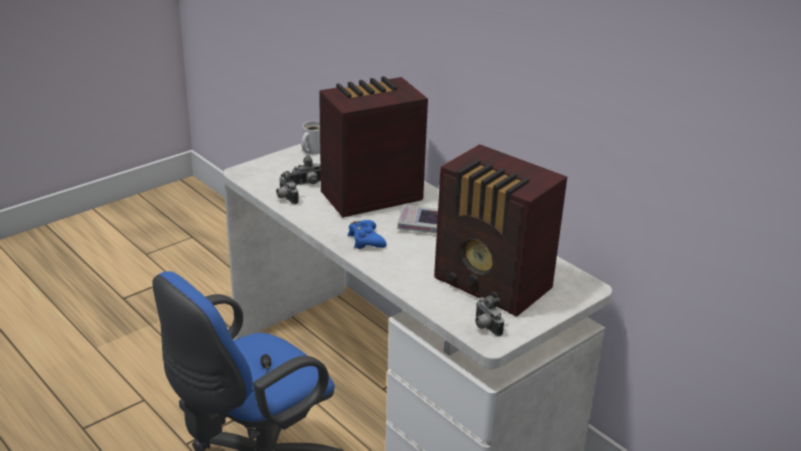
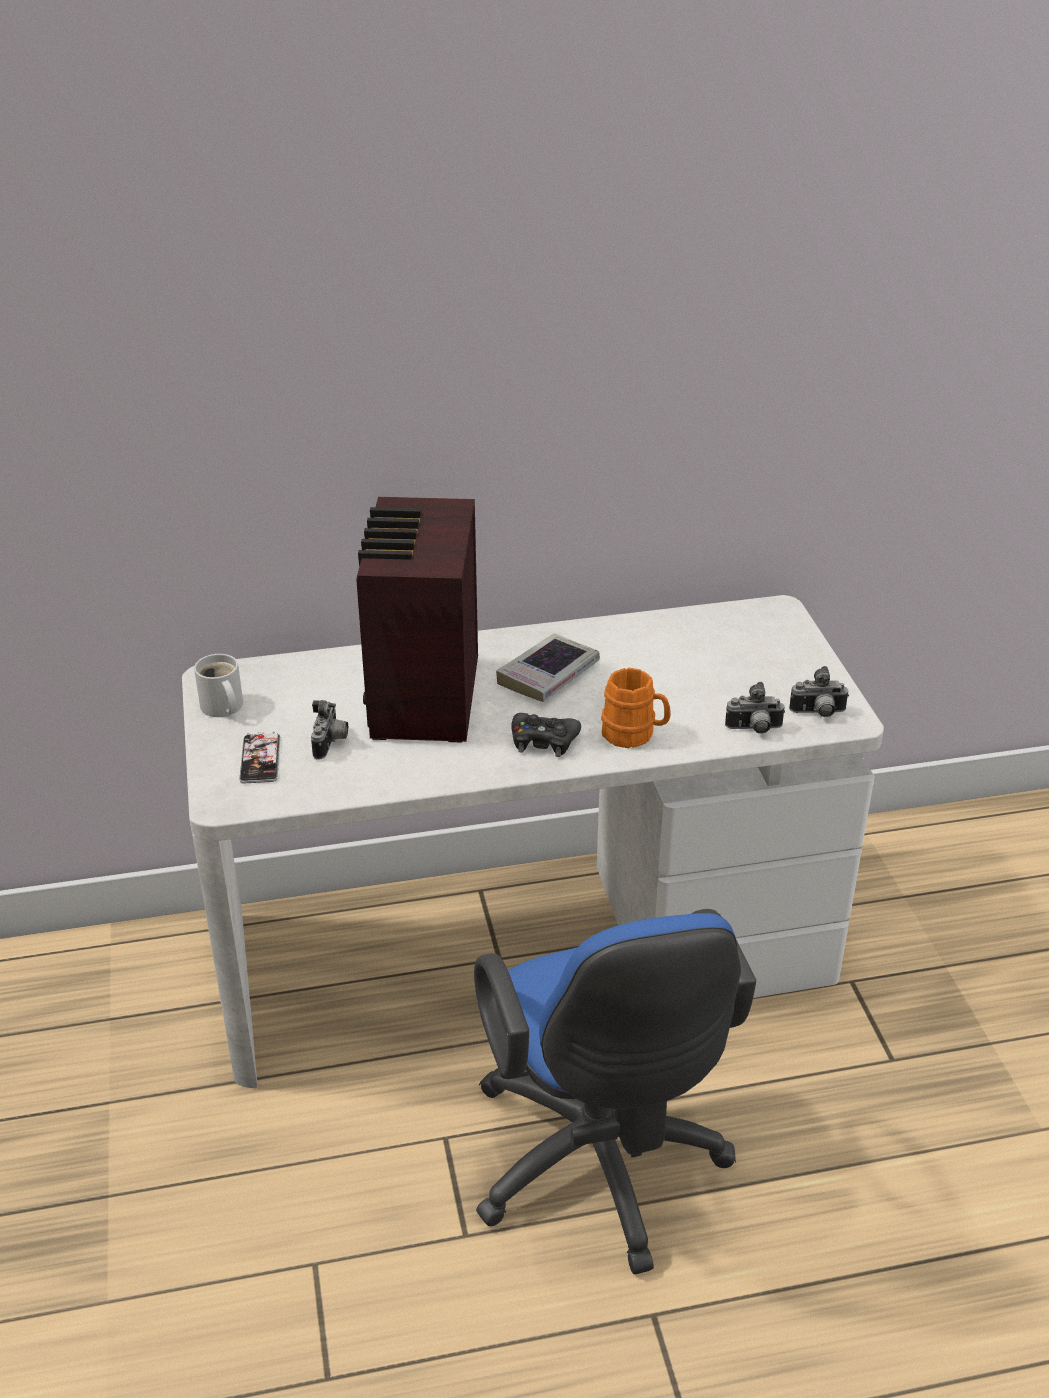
camera: 60 degrees left, 5 degrees up
(281, 170) = (260, 759): none -> phone
(285, 198) = (355, 780): camera -> camera (754, 729)
(366, 240) = (543, 741): blue game controller -> black game controller
(399, 267) = (635, 735): none -> orange mug
(493, 286) = (731, 675): radio -> none

